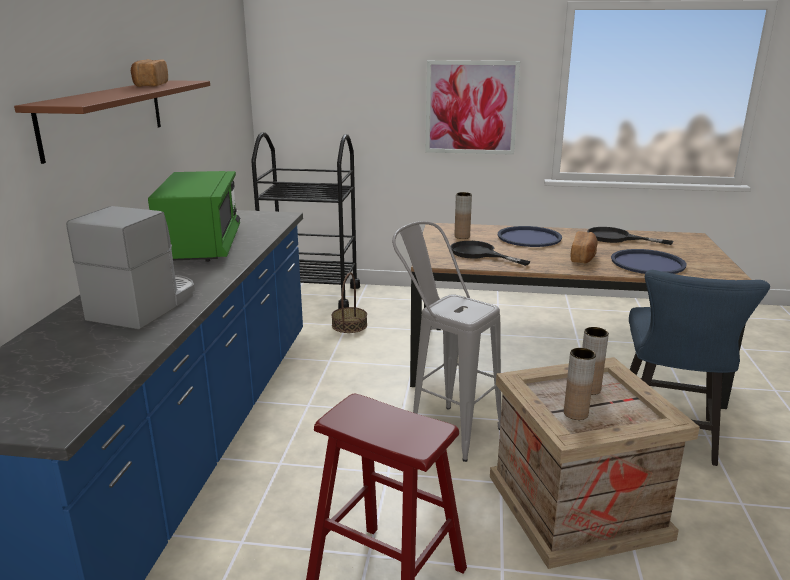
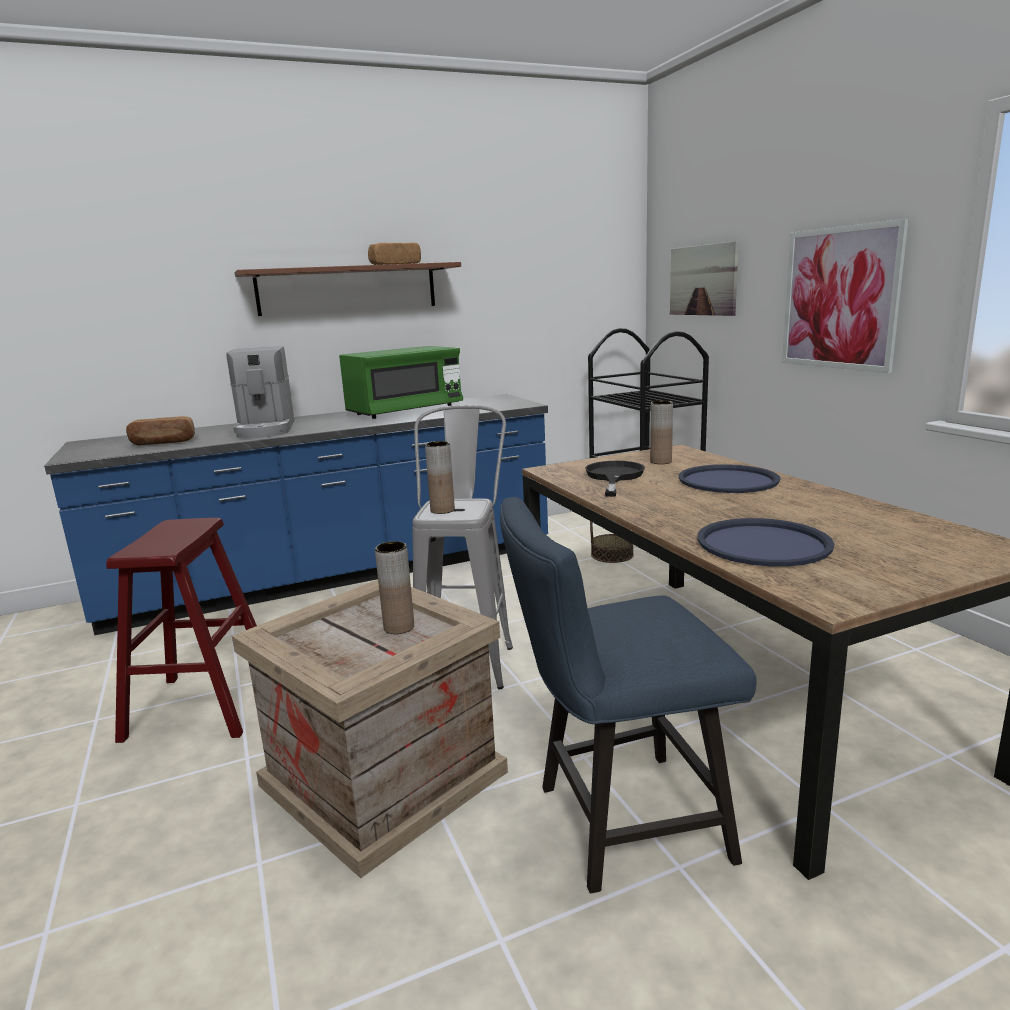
camera: 60 degrees right, 5 degrees down
(145, 305) = (266, 429): coffee machine -> coffee machine turned 90 degrees clockwise
(331, 89) = (703, 280): none -> picture
(575, 413) = (329, 631): brown vase -> brown vase (442, 510)
(583, 257) = (709, 512): bread -> bread (163, 442)
(616, 238) = (849, 512): black frying pan -> none

